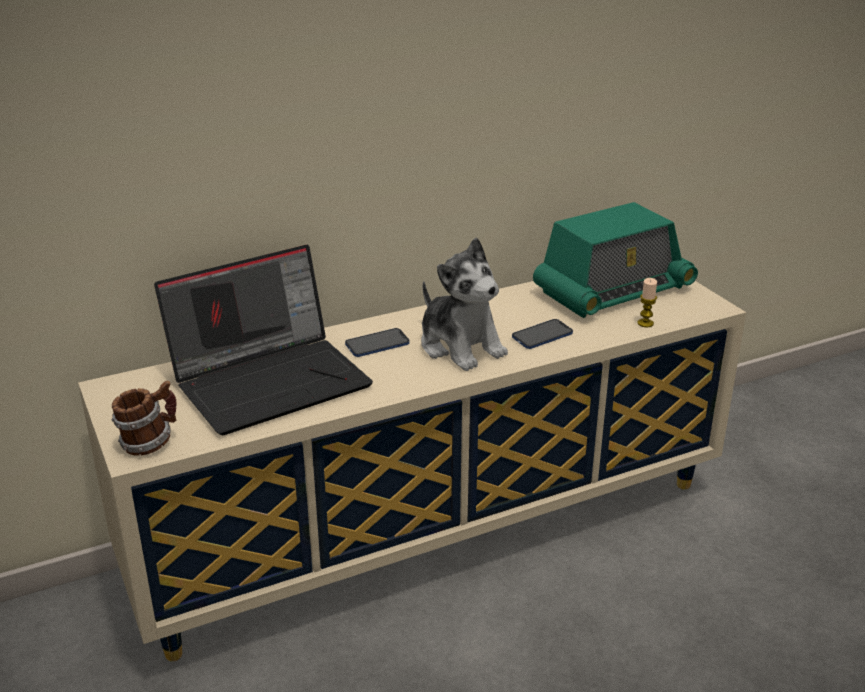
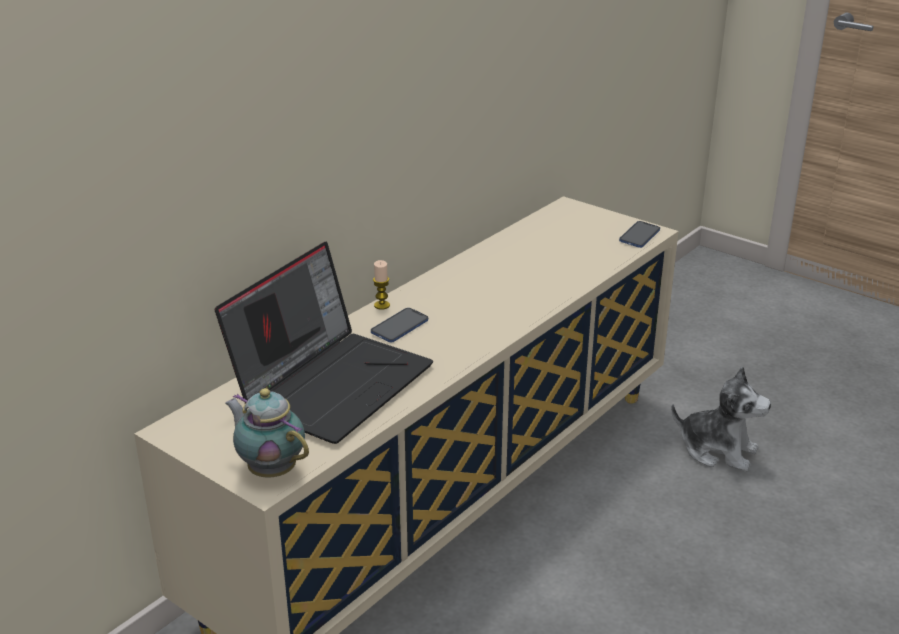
camera: 25 degrees left, 0 degrees up
(149, 443) = (270, 470): mug -> teapot
(460, 346) = (476, 311): plush toy -> plush toy (717, 450)
(542, 335) = (536, 286): phone -> phone (639, 236)
(613, 290) = (559, 234): radio -> none
(645, 323) = (610, 257): candle -> candle (382, 305)

